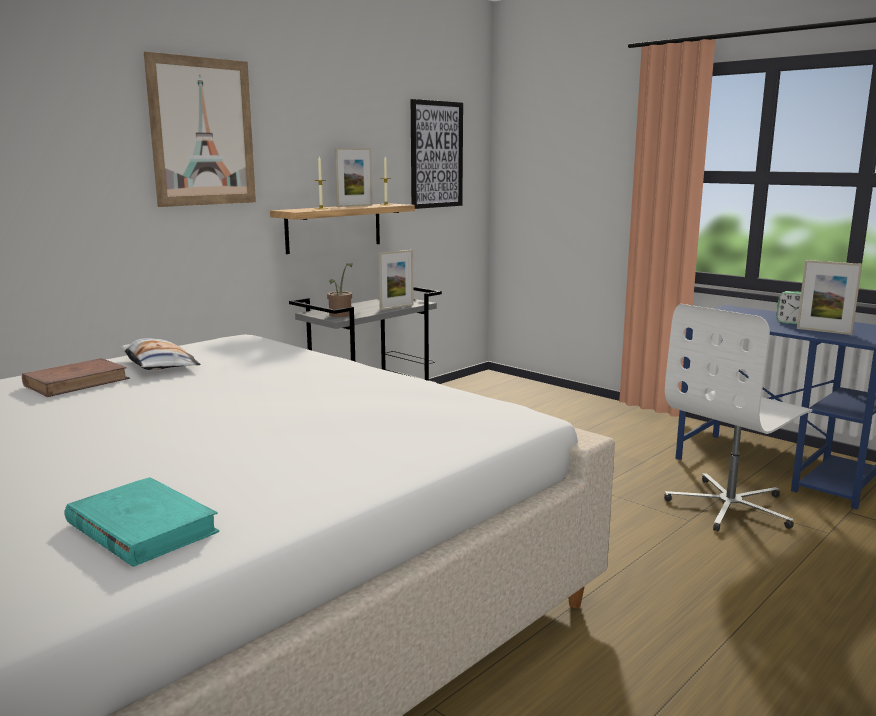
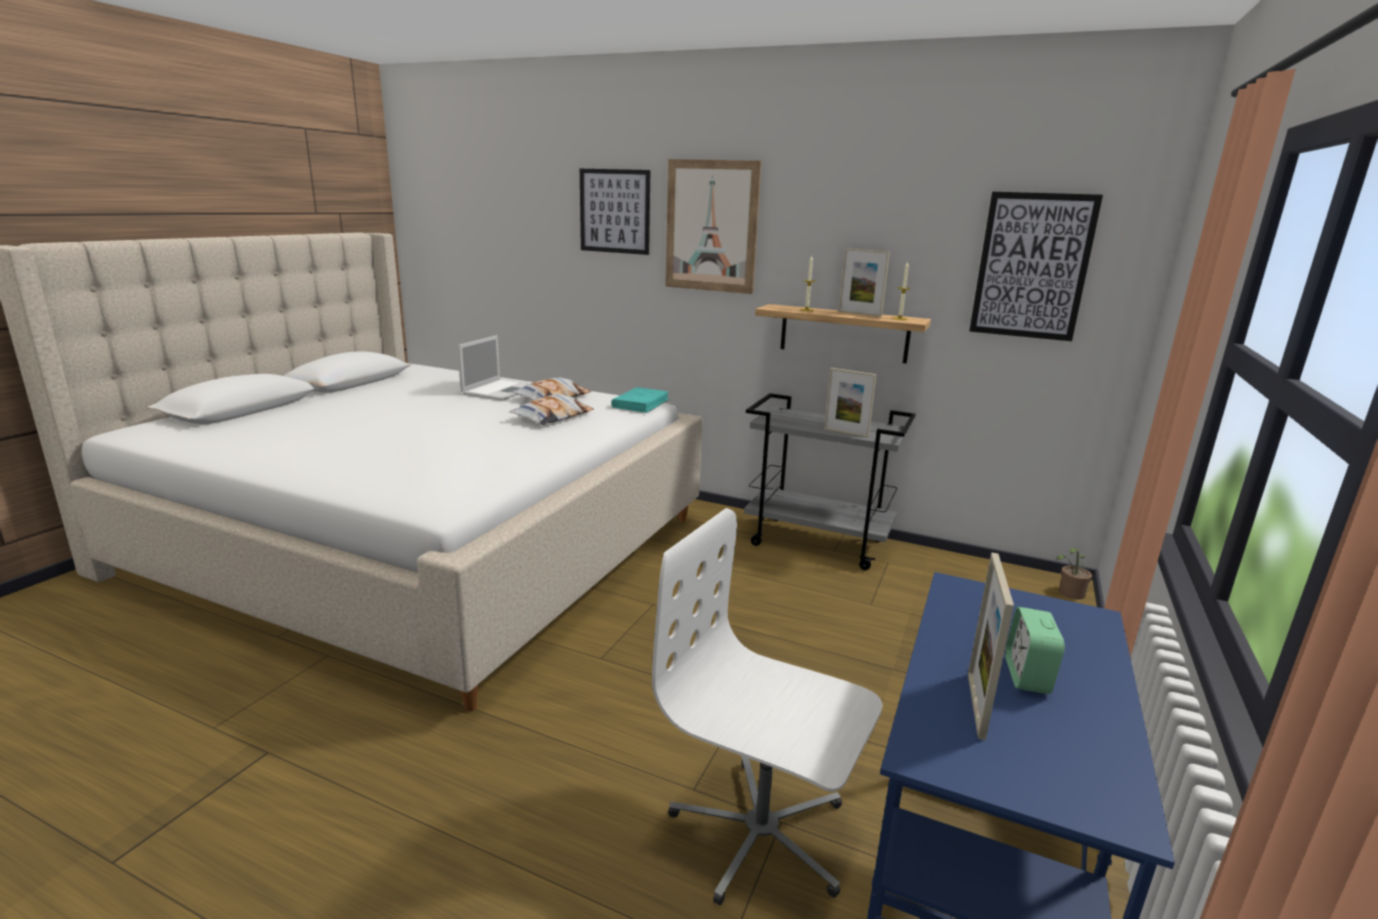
camera: 70 degrees right, 5 degrees up
(72, 115) = (614, 211): none -> picture
(77, 382) = (500, 390): brown book -> laptop
(141, 527) = (246, 441): turquoise book -> turquoise book (641, 403)
(247, 368) = (552, 417): none -> pillow
(340, 315) = (779, 419): potted plant -> potted plant (1069, 594)

